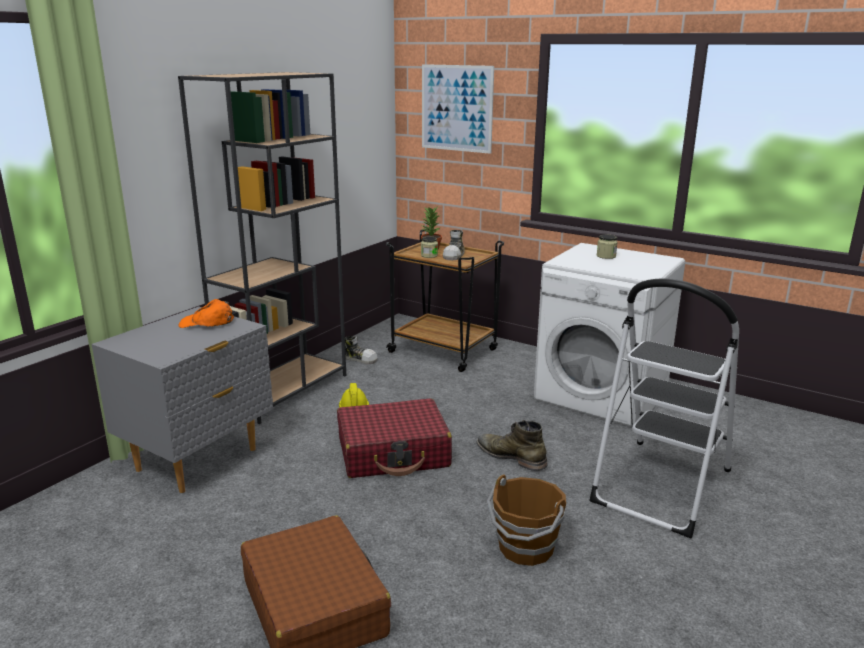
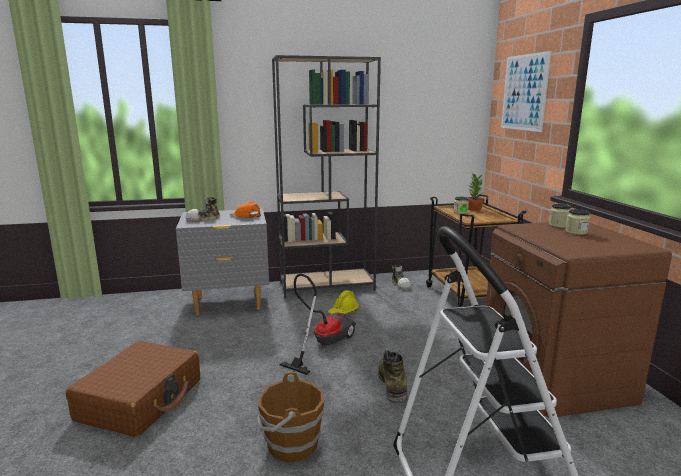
camera: 45 degrees right, 5 degrees down
(393, 453) = (322, 344): red suitcase -> vacuum cleaner
(454, 255) = (480, 216): shoe -> shoe (203, 219)
(582, 252) = (559, 225): none -> jar
(600, 395) = (552, 377): white washing machine -> brown washing machine

